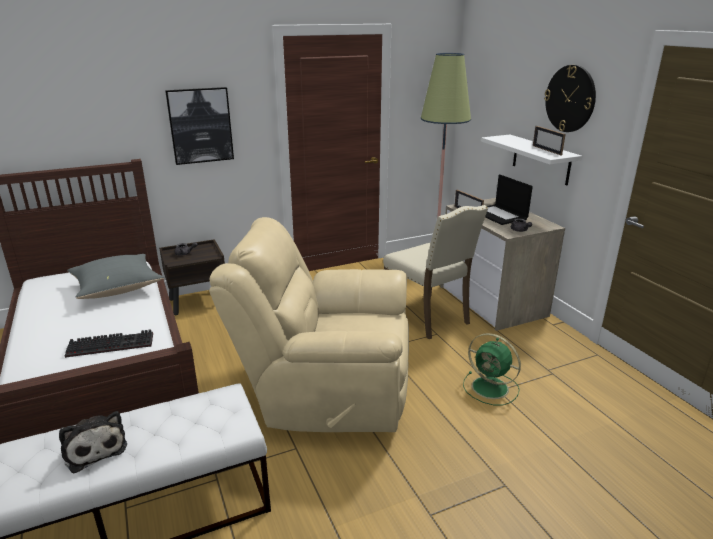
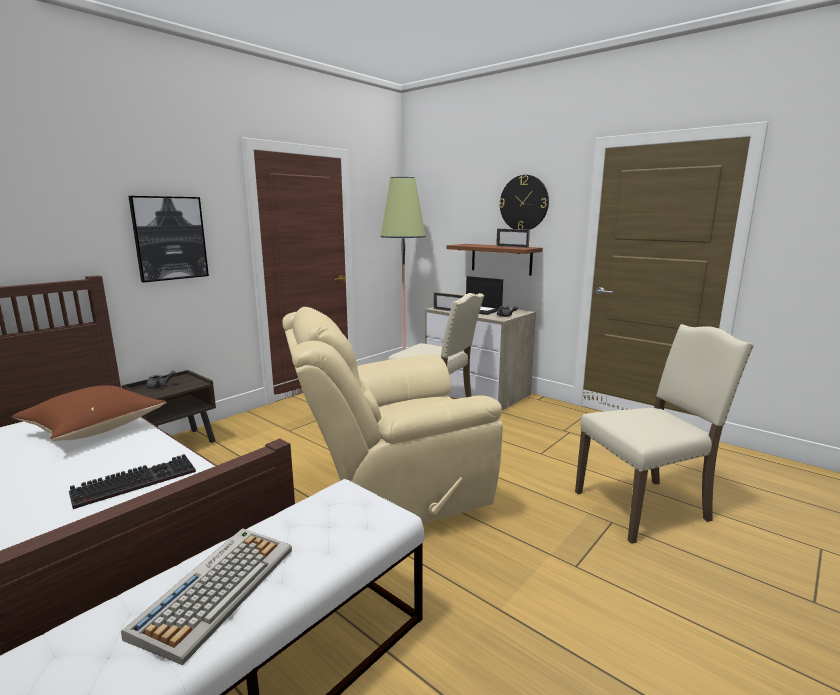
camera: 25 degrees left, 10 degrees down
(94, 448) = (217, 589): plush toy -> keyboard
(118, 288) = (95, 429): grey pillow -> brown pillow
(491, 388) = (534, 453): green fan -> none
(541, 159) = (501, 259): white shelf -> brown shelf
(556, 481) = (645, 507): none -> beige chair

